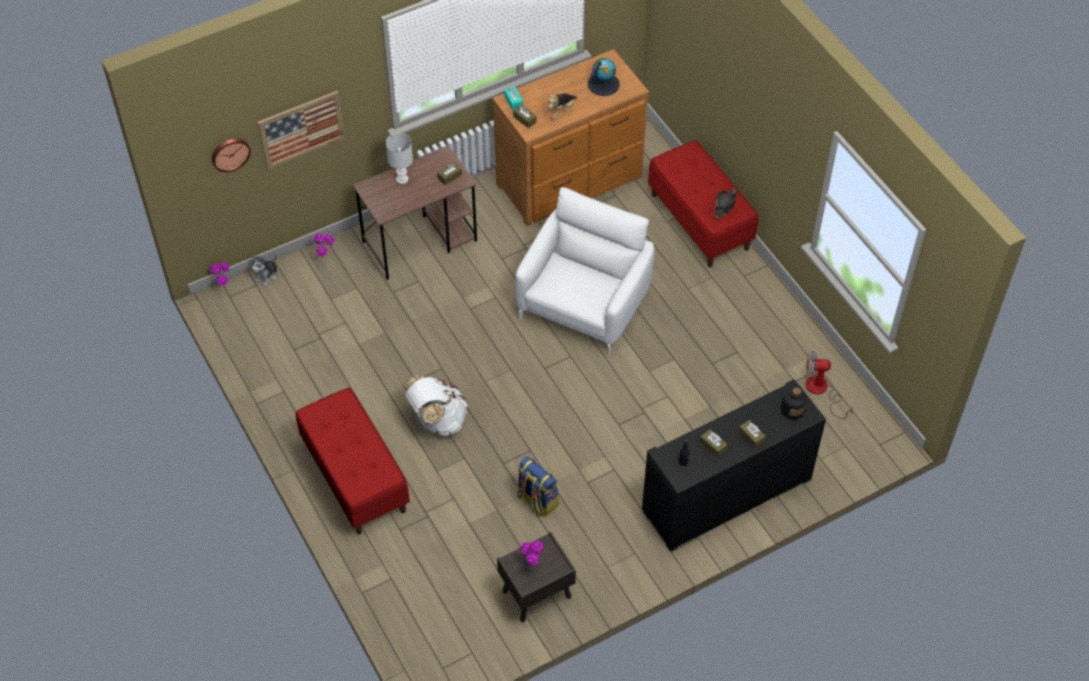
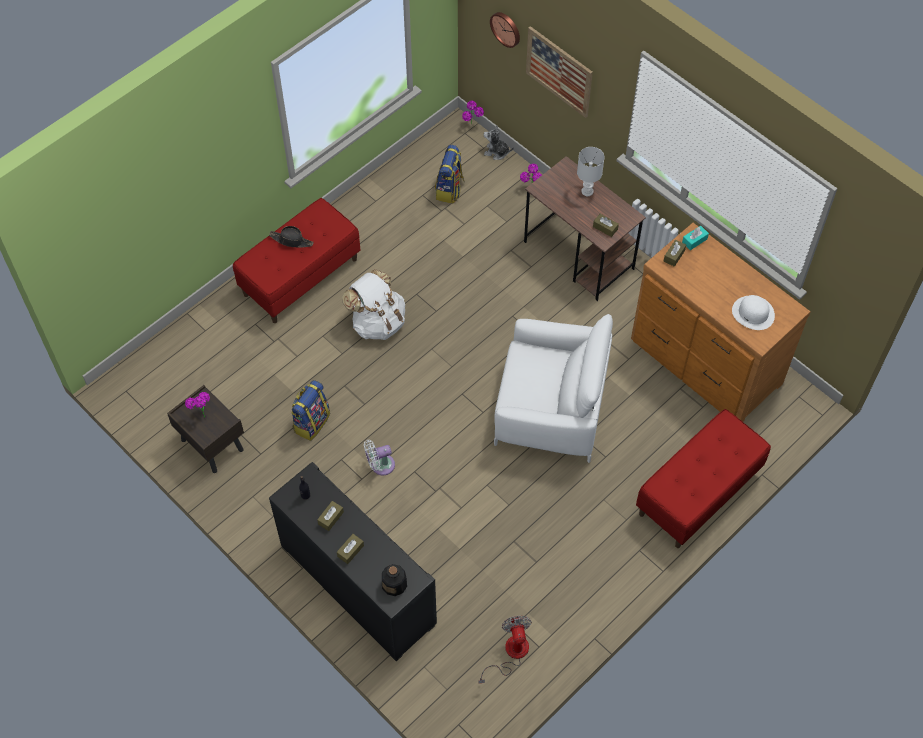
camera: 75 degrees right, 5 degrees up
(297, 325) = (450, 190): none -> backpack
(560, 111) = (698, 283): plush toy -> none
(603, 84) = (753, 313): globe -> white hat
(604, 451) = (380, 465): none -> white fan
(725, 205) = (687, 491): black hat -> black hat (291, 240)

